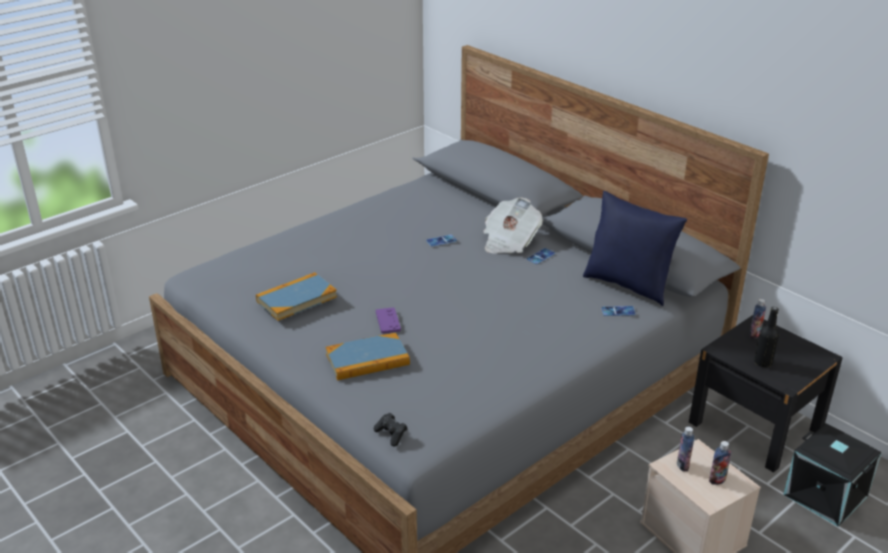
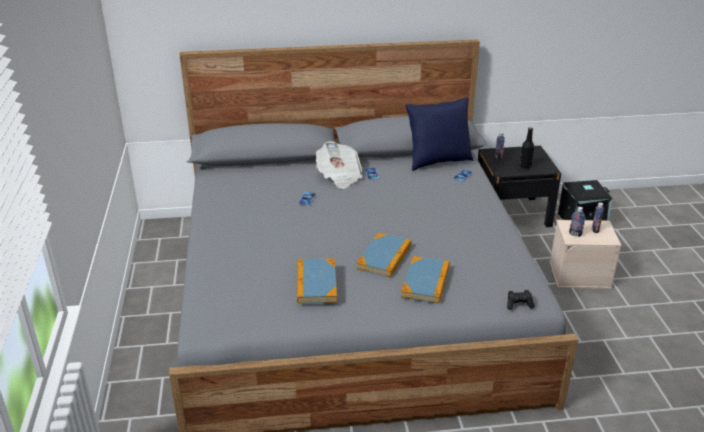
camera: 55 degrees left, 0 degrees up
(388, 321) = (384, 257): purple game controller -> book

